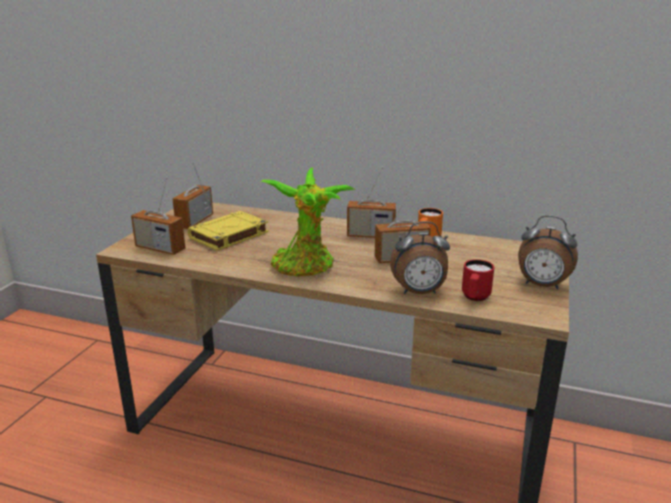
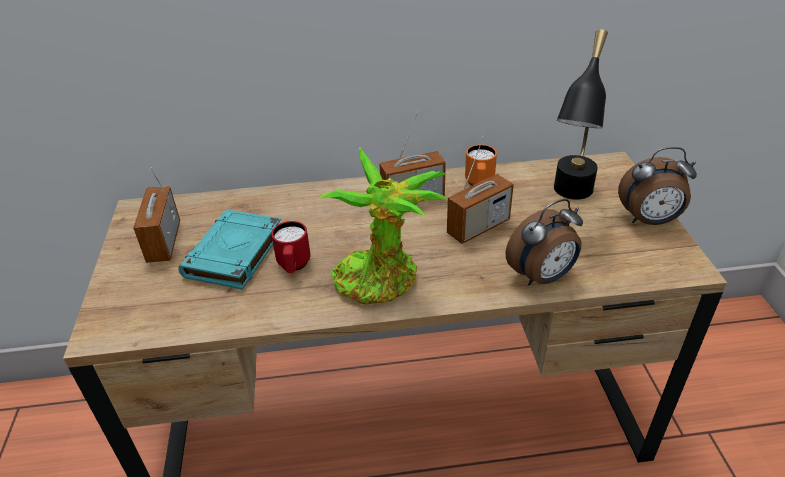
camera: 25 degrees left, 15 degrees up
(160, 248) = (156, 312): radio -> none
(228, 235) = (234, 254): yellow book -> turquoise book
(474, 298) = (603, 264): red mug -> red mug (293, 266)
(489, 260) = (569, 199): none -> black table lamp

